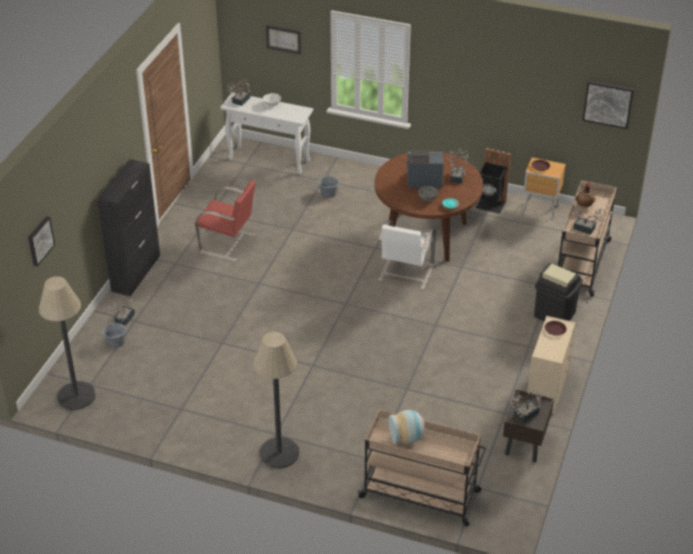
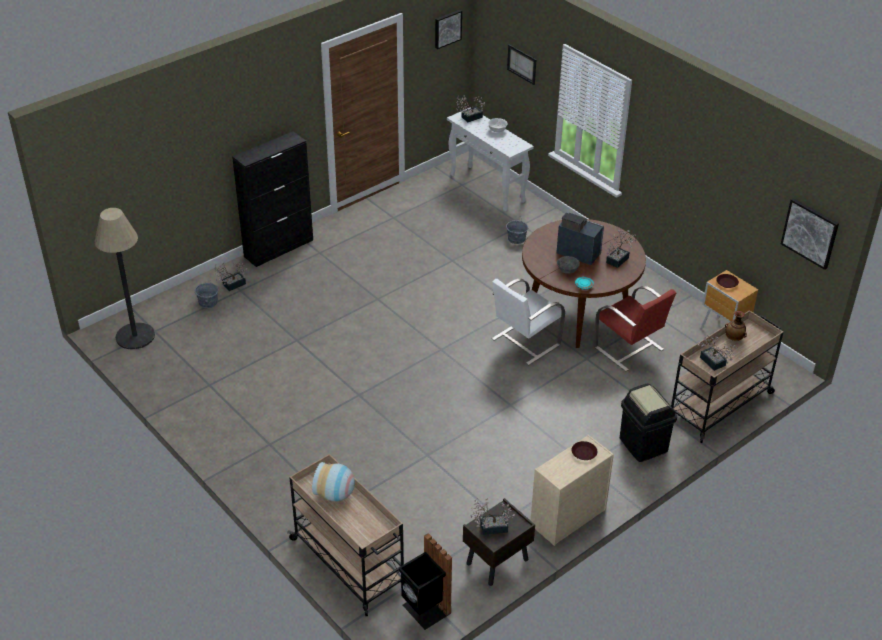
camera: 30 degrees right, 0 degrees up
(39, 240) = (134, 172): picture -> picture (447, 28)
(228, 243) = (382, 252): red chair -> red chair (629, 349)
(279, 453) = (256, 463): floor lamp -> none
(490, 205) = (671, 309): black trash can -> black trash can (424, 610)

